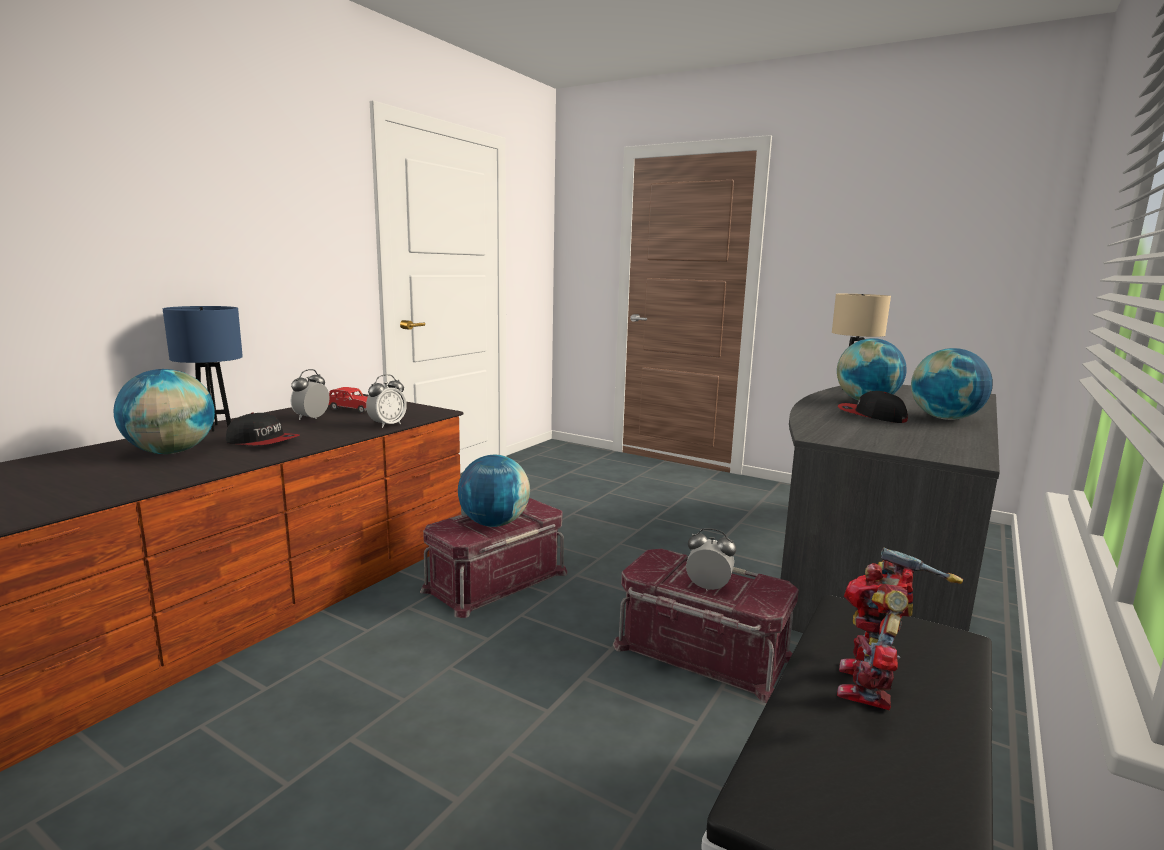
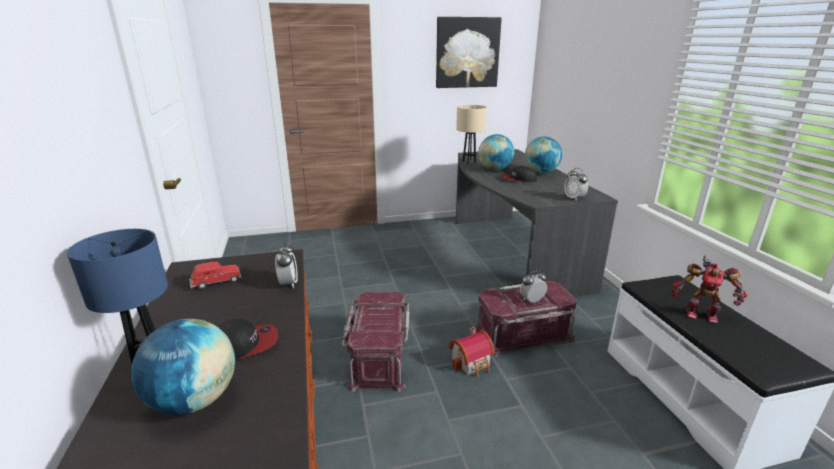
camera: 45 degrees left, 10 degrees up
(311, 418) = (210, 305): alarm clock -> alarm clock (574, 198)
(494, 524) = (380, 320): globe -> none
(575, 640) = (473, 363): none -> toy house
(870, 686) = (700, 314): toy robot -> toy robot turned 45 degrees counterclockwise
(914, 216) = (467, 53): none -> picture

